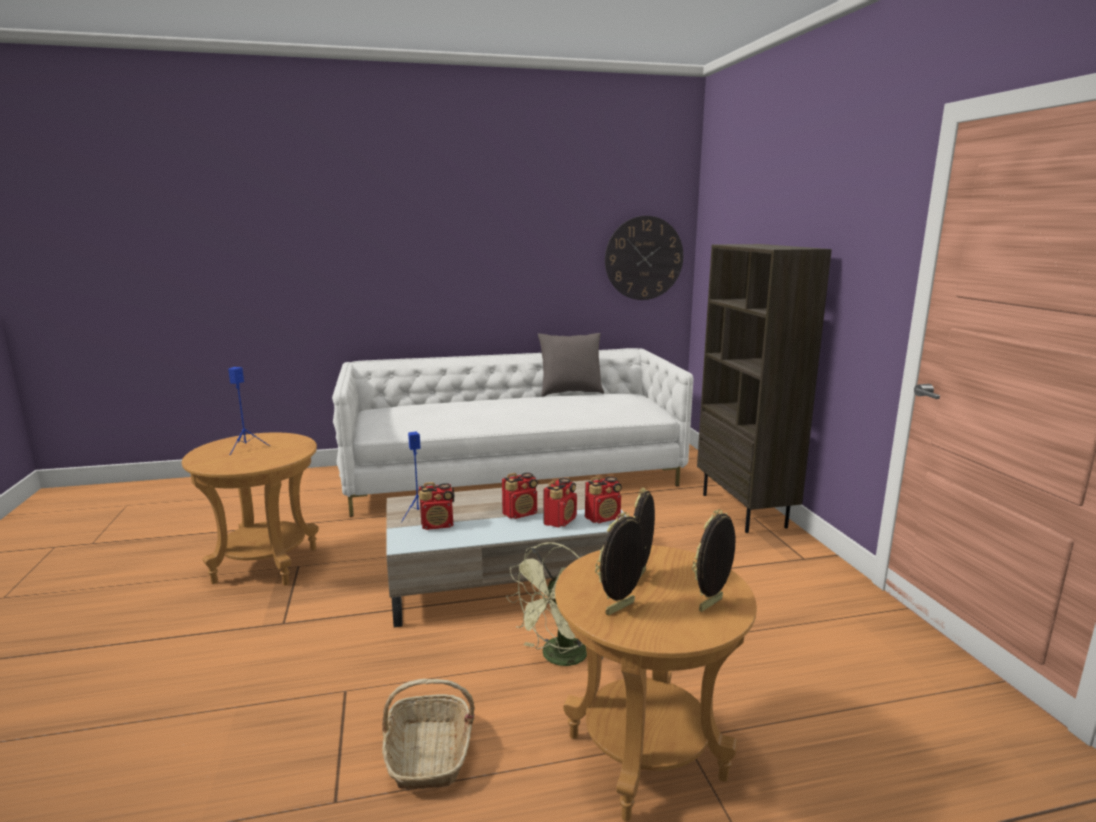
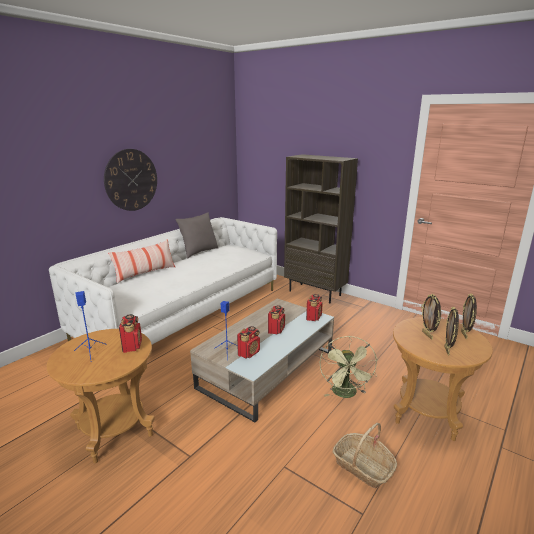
camera: 40 degrees left, 5 degrees up
(461, 400) = (145, 273): none -> pillow
(560, 521) = (300, 326): radio -> radio (132, 345)
(644, 258) = (215, 163): wall clock -> wall clock (131, 180)

